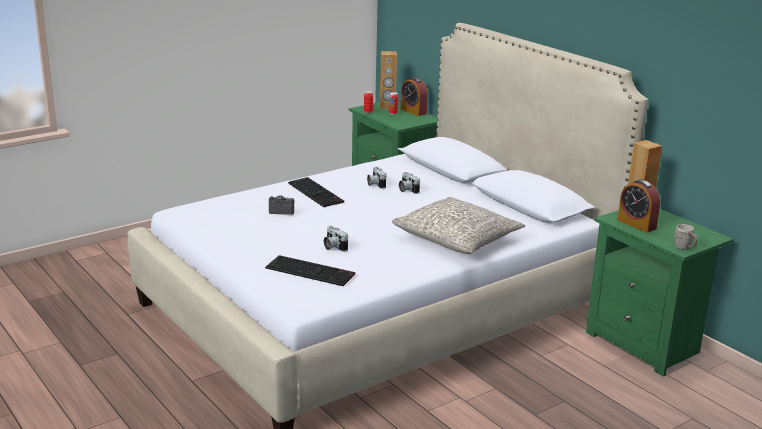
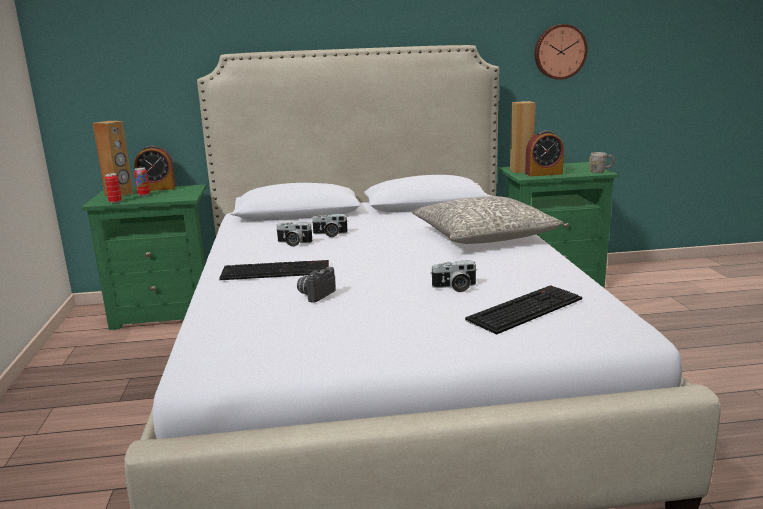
camera: 60 degrees left, 5 degrees down
(723, 103) = (559, 52): none -> wall clock

